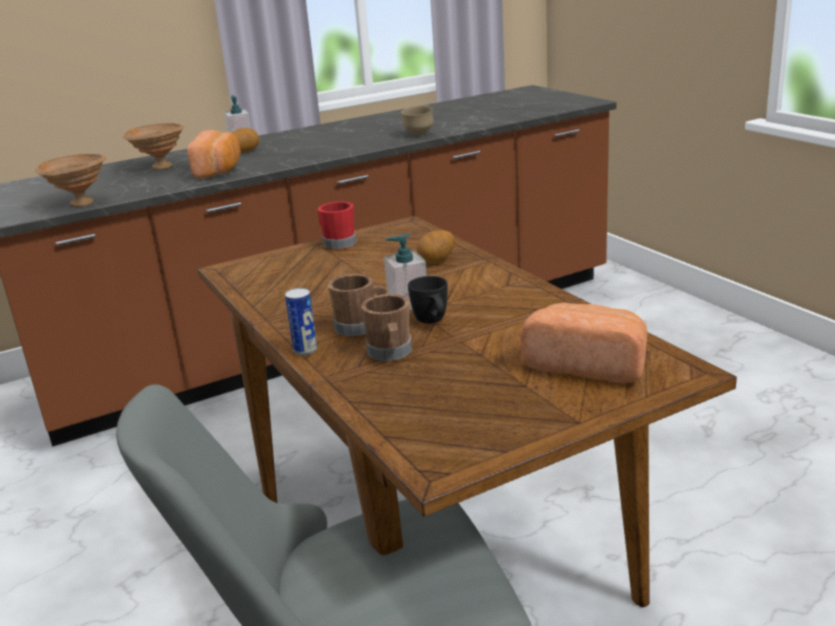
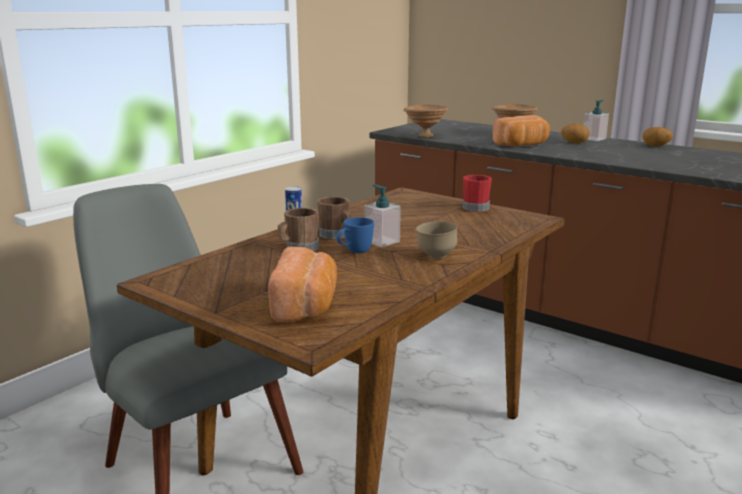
camera: 65 degrees right, 5 degrees down
(418, 134) = (702, 171): brown bowl -> brown bowl (435, 256)
(433, 322) = (354, 252): black mug -> blue mug
(437, 261) = (470, 237): potato -> potato (656, 146)

